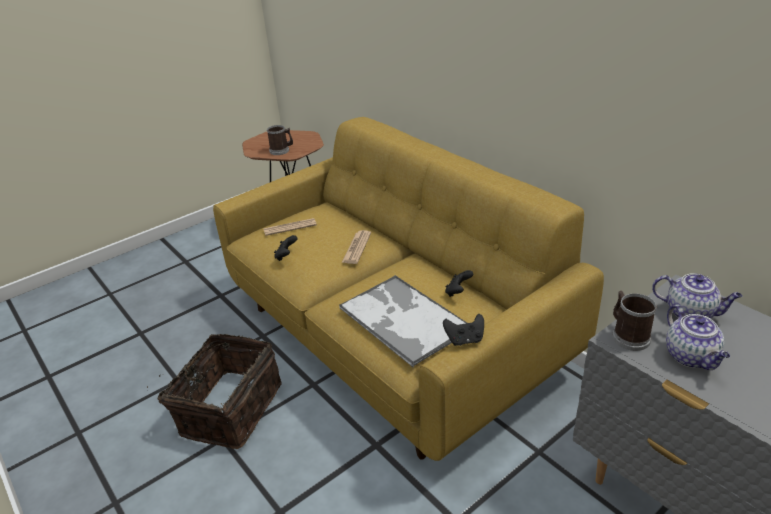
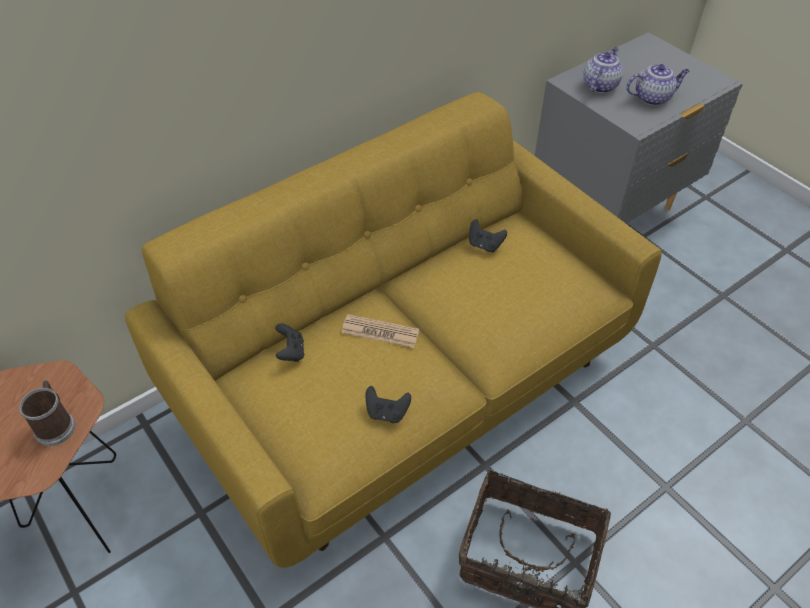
camera: 90 degrees left, 15 degrees up
(290, 227) = (305, 414): newspaper -> none
(402, 319) = (532, 292): tray -> none
(464, 340) = (609, 227): black game controller -> black game controller (291, 352)
(627, 335) = (632, 120): mug -> none

